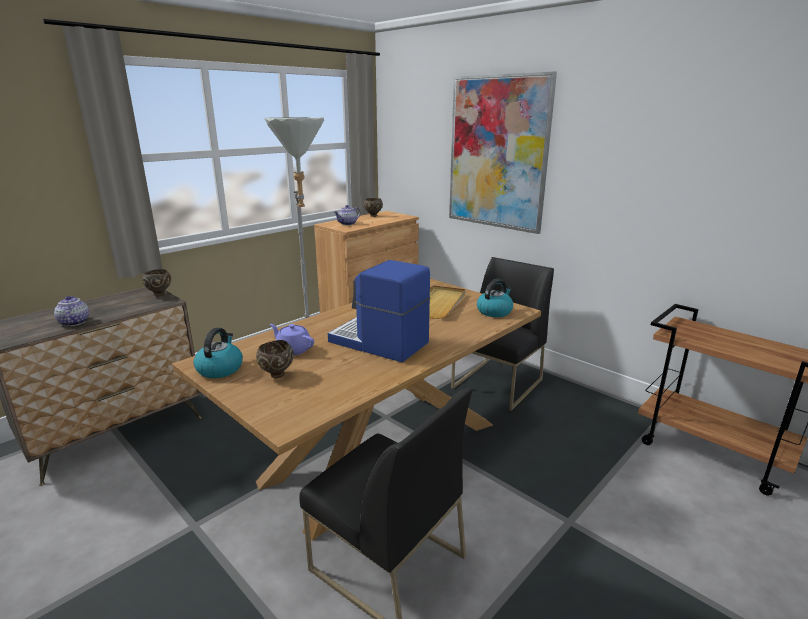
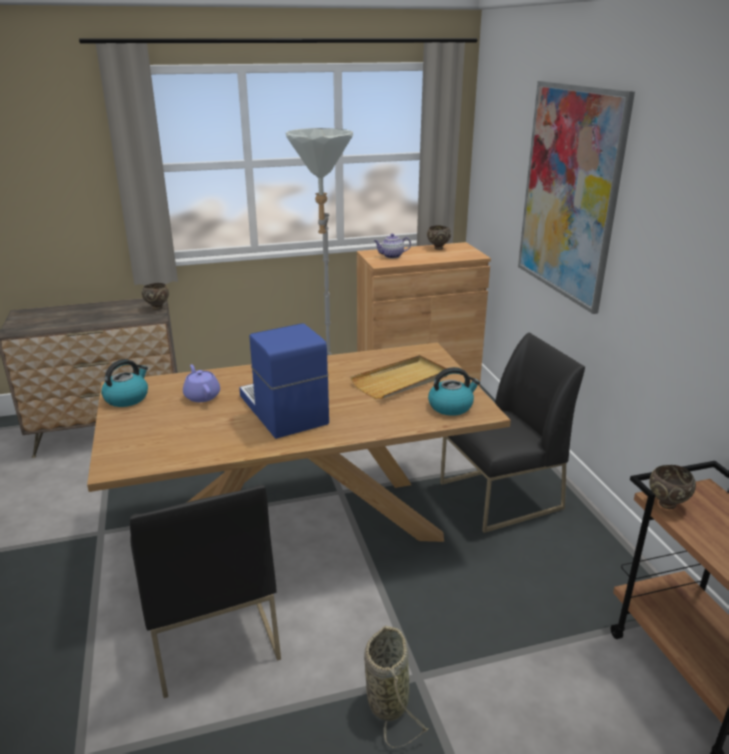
camera: 30 degrees right, 5 degrees up
(74, 322) = (70, 323): teapot -> none
(276, 375) = (159, 418): brown bowl -> brown bowl (666, 505)
(566, 547) = (387, 699): none -> basket

